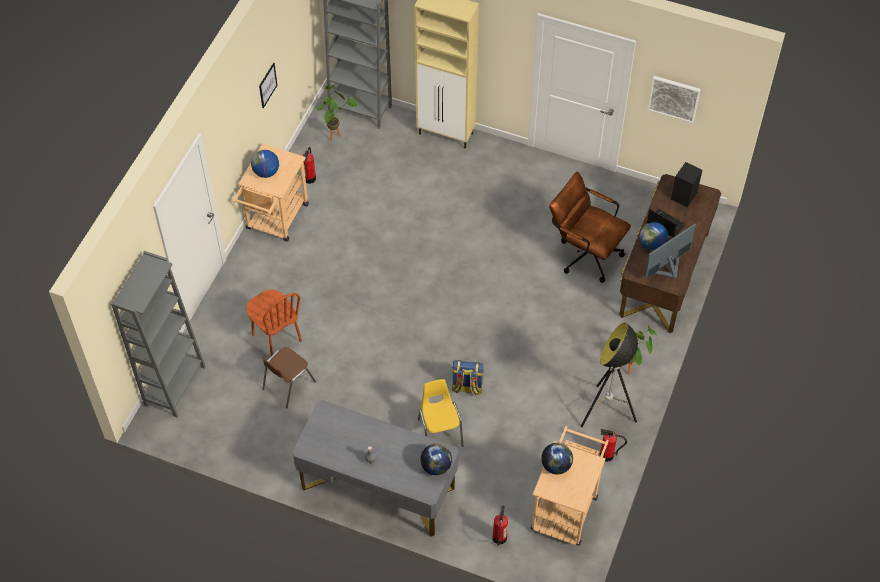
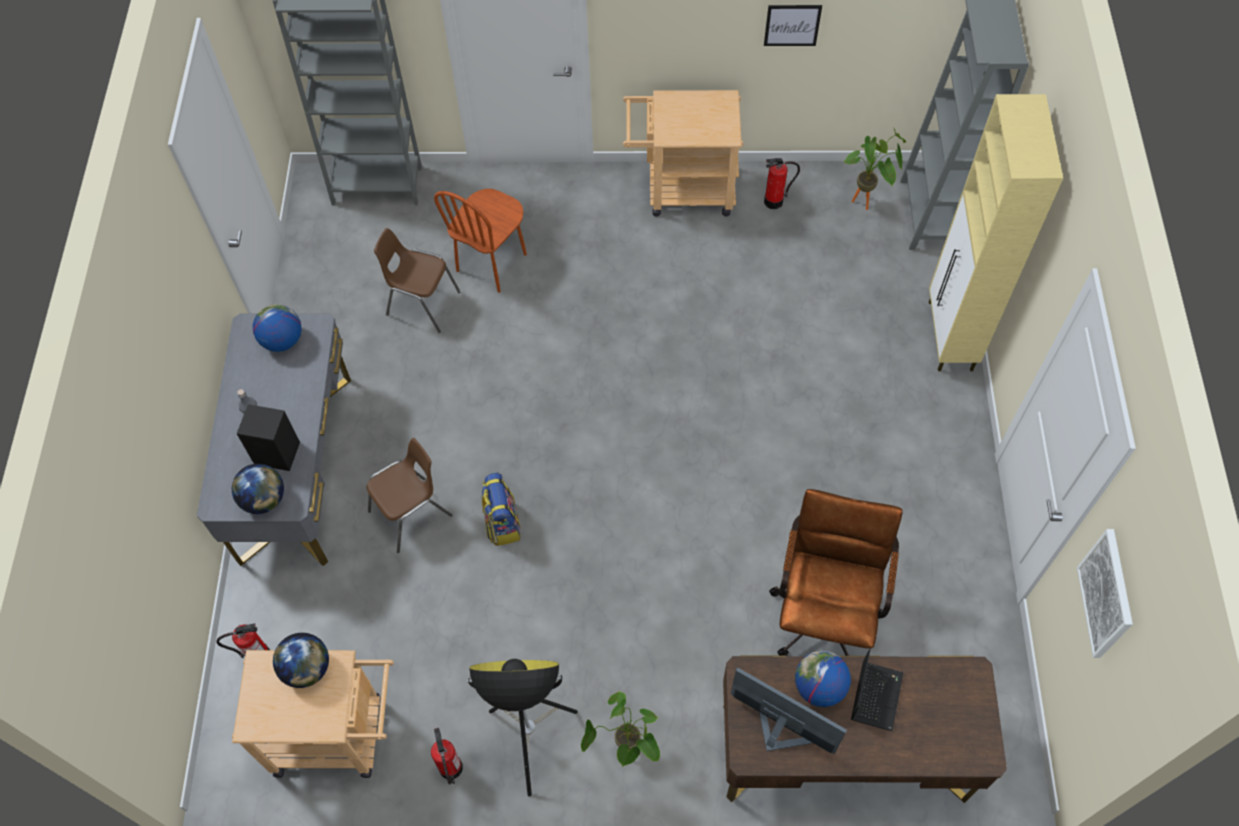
camera: 70 degrees right, 5 degrees up
(266, 172) = (689, 112): globe -> globe (282, 340)
(440, 432) = (411, 514): yellow chair -> brown chair
(684, 195) = (958, 710): black speaker -> black speaker (278, 453)

